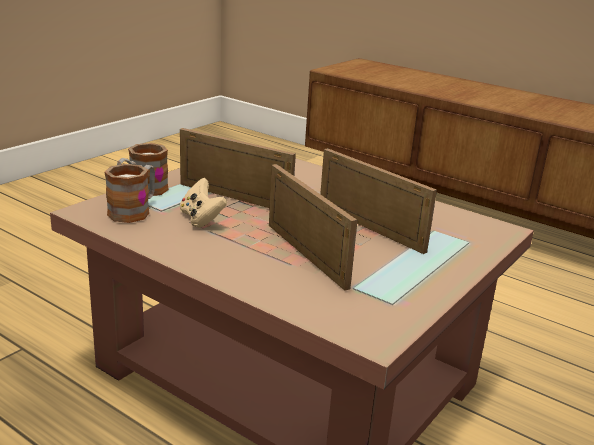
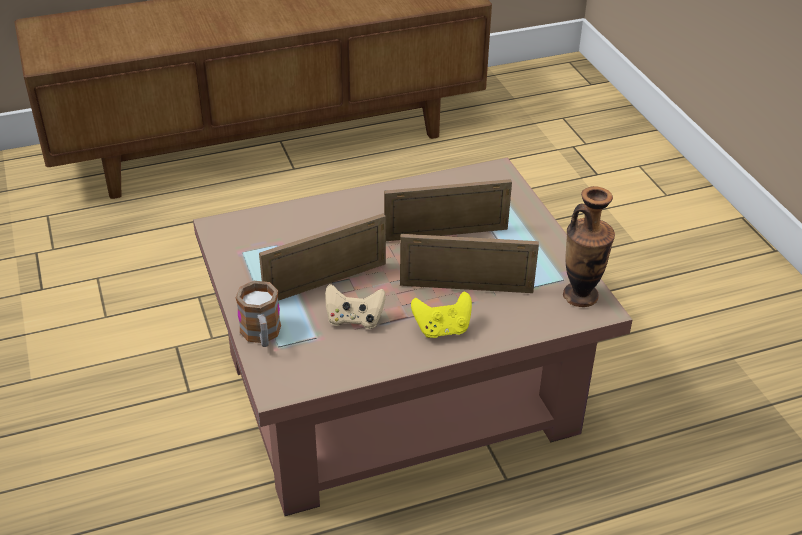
camera: 55 degrees left, 15 degrees up
(134, 211) = (305, 354): mug -> none
(232, 258) = (442, 329): none -> yellow game controller
(380, 321) = (580, 296): none -> vase

